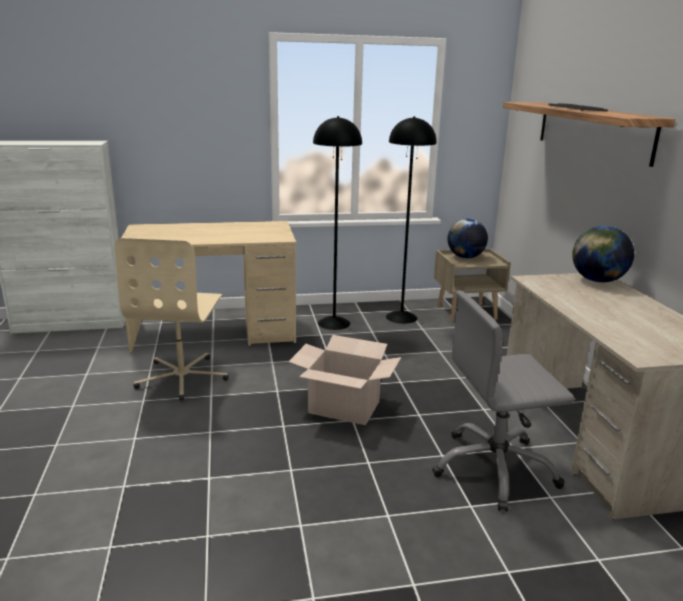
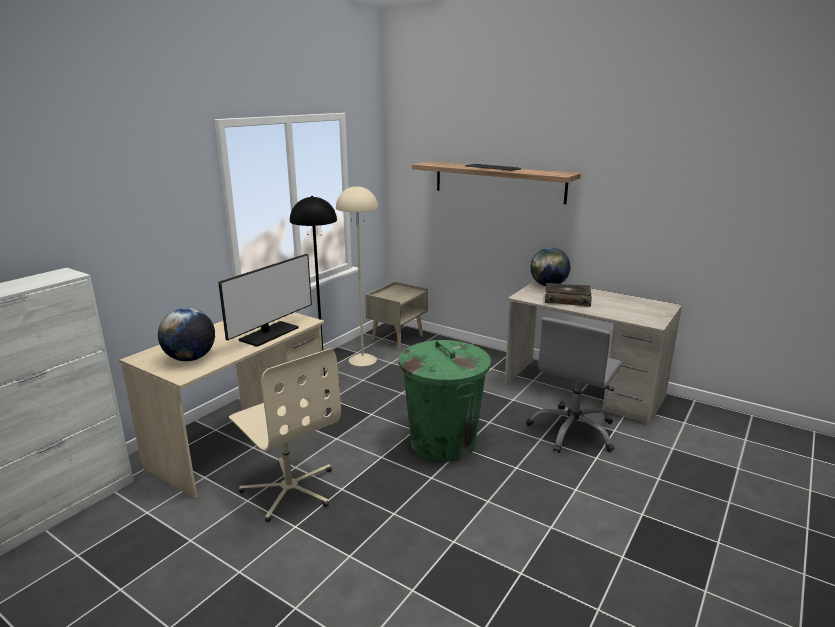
camera: 45 degrees left, 0 degrees up
(237, 237) = (269, 334): none -> monitor
(344, 407) = (443, 442): cardboard box -> green trash can
(401, 317) = (363, 359): black floor lamp -> beige floor lamp
(465, 257) = (391, 294): globe -> globe (190, 358)
(579, 299) = (567, 300): none -> book

